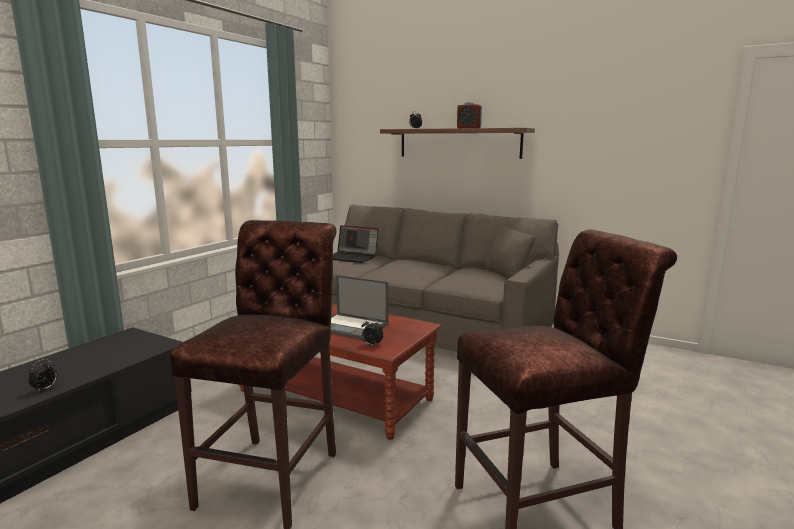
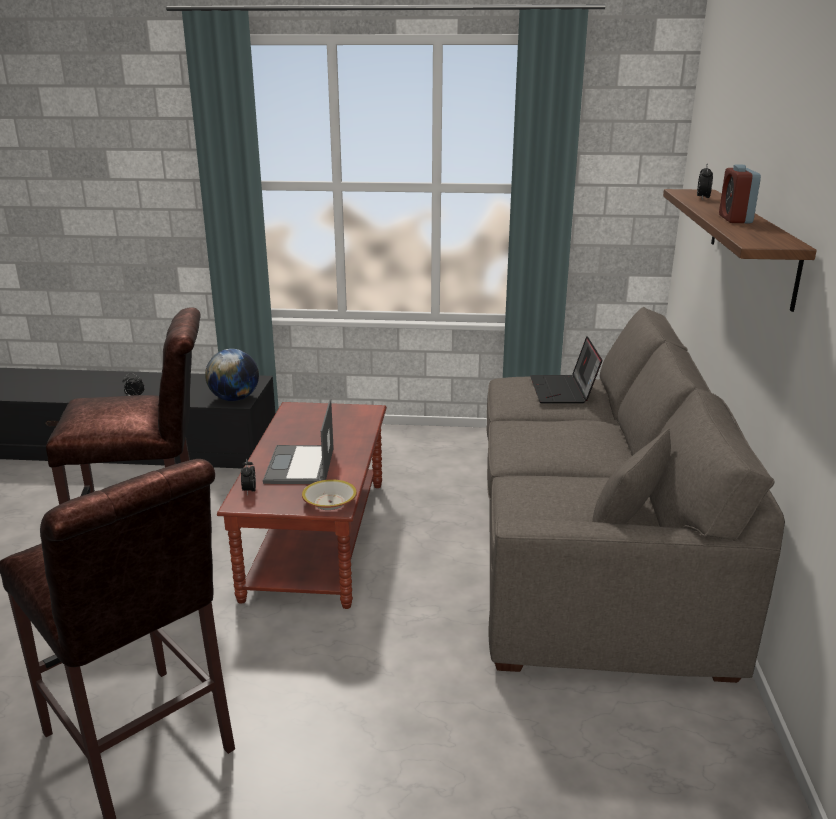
camera: 65 degrees right, 10 degrees up
(153, 345) = (234, 398): none -> globe
(416, 326) = (330, 502): none -> bowl

